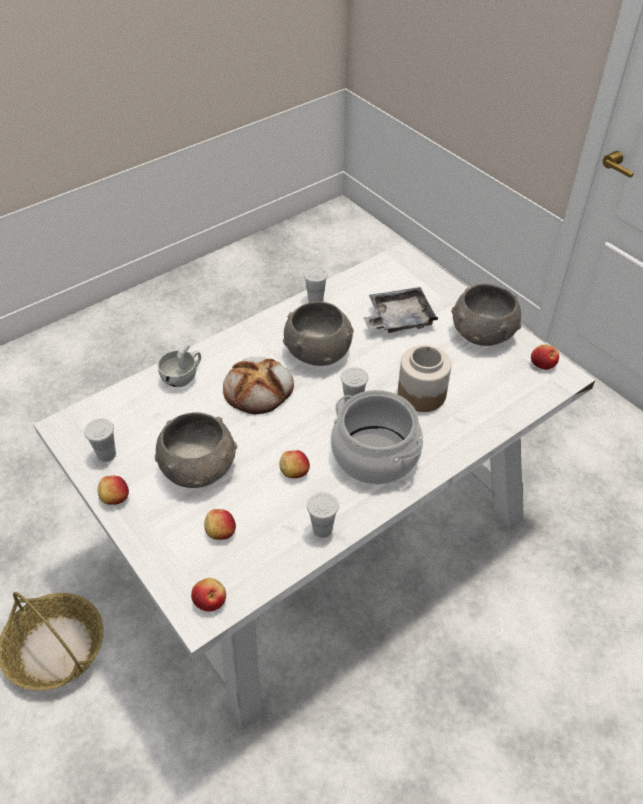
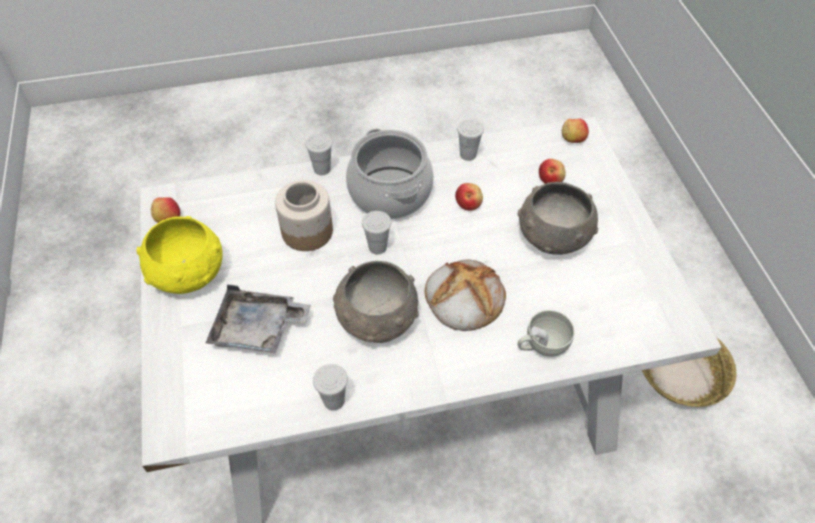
camera: 155 degrees left, 5 degrees up
(107, 454) = (641, 281): white cup -> white cup (322, 169)
(115, 497) = (637, 236): apple -> none
(482, 333) = (188, 274): grey bowl -> yellow bowl

